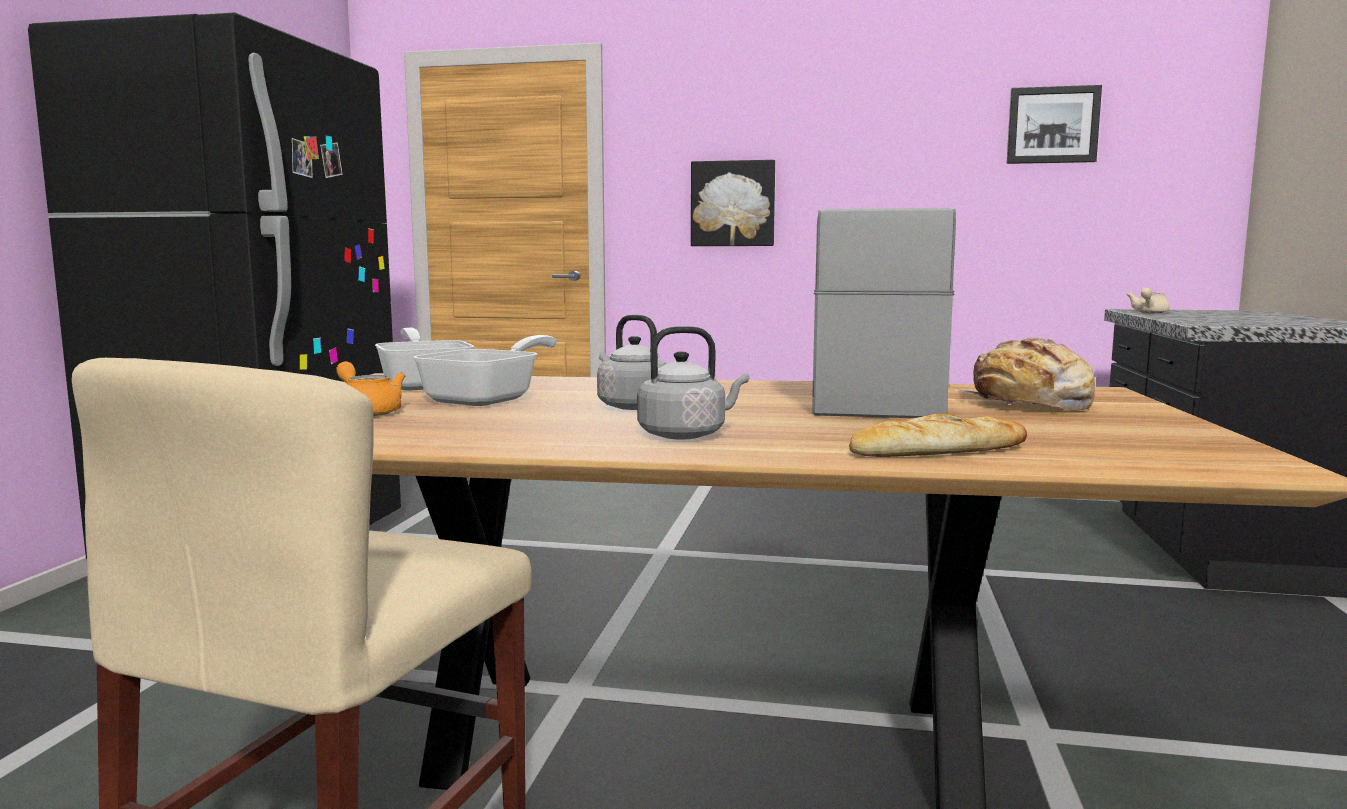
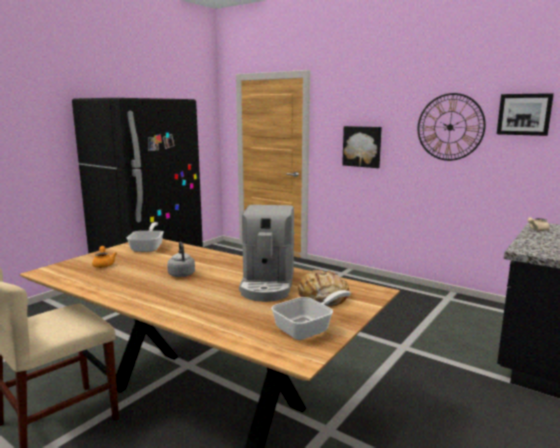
camera: 25 degrees right, 5 degrees up
(490, 399) = (149, 261): frying pan -> frying pan (308, 329)
(686, 435) = (162, 297): grey kettle -> none
(873, 401) = (268, 284): coffee machine -> coffee machine turned 150 degrees clockwise
(917, 155) = (450, 127): none -> wall clock
(937, 451) = (215, 323): bread -> none

